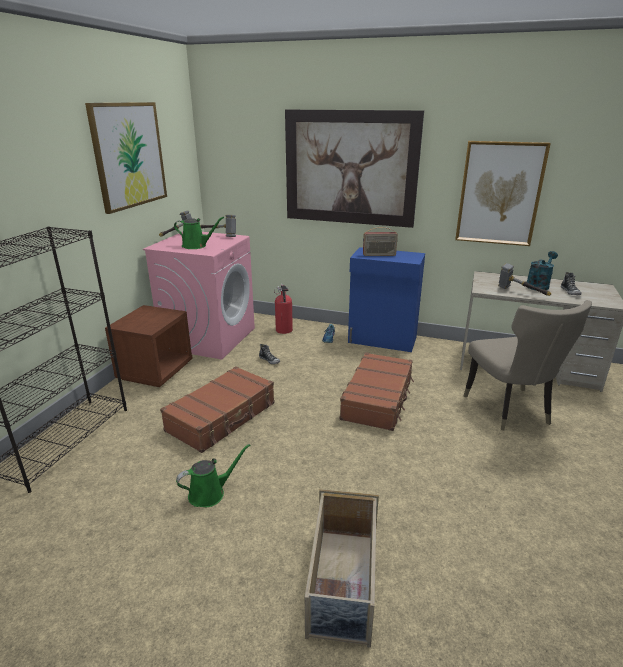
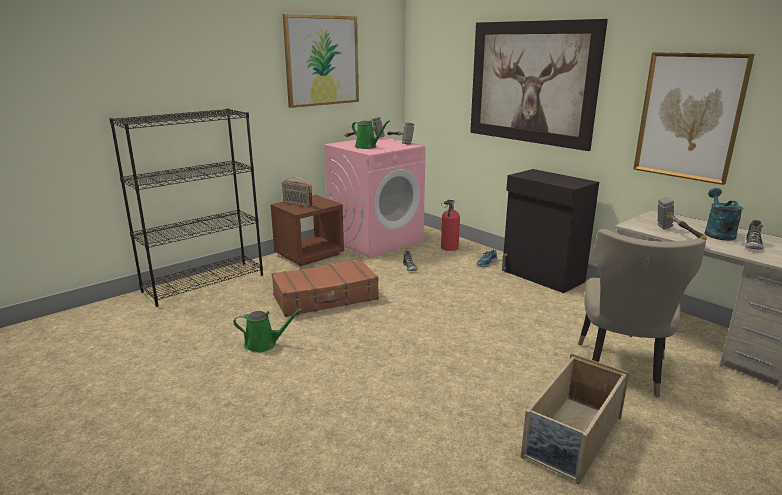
camera: 30 degrees right, 5 degrees down
(343, 582) = (296, 435): beige storage box -> beige storage box (572, 437)
(378, 399) = (479, 322): brown suitcase -> none
(379, 255) = (542, 177): radio -> radio (297, 204)
(382, 340) = (542, 276): blue cabinet -> black cabinet
(538, 285) = (717, 233): turquoise watering can -> turquoise watering can turned 60 degrees counterclockwise

